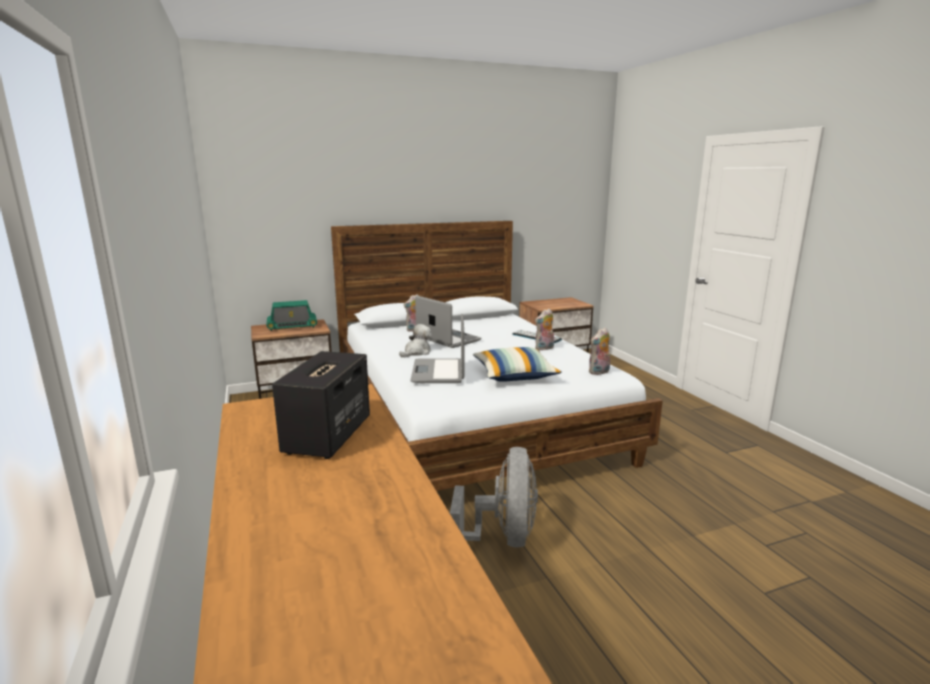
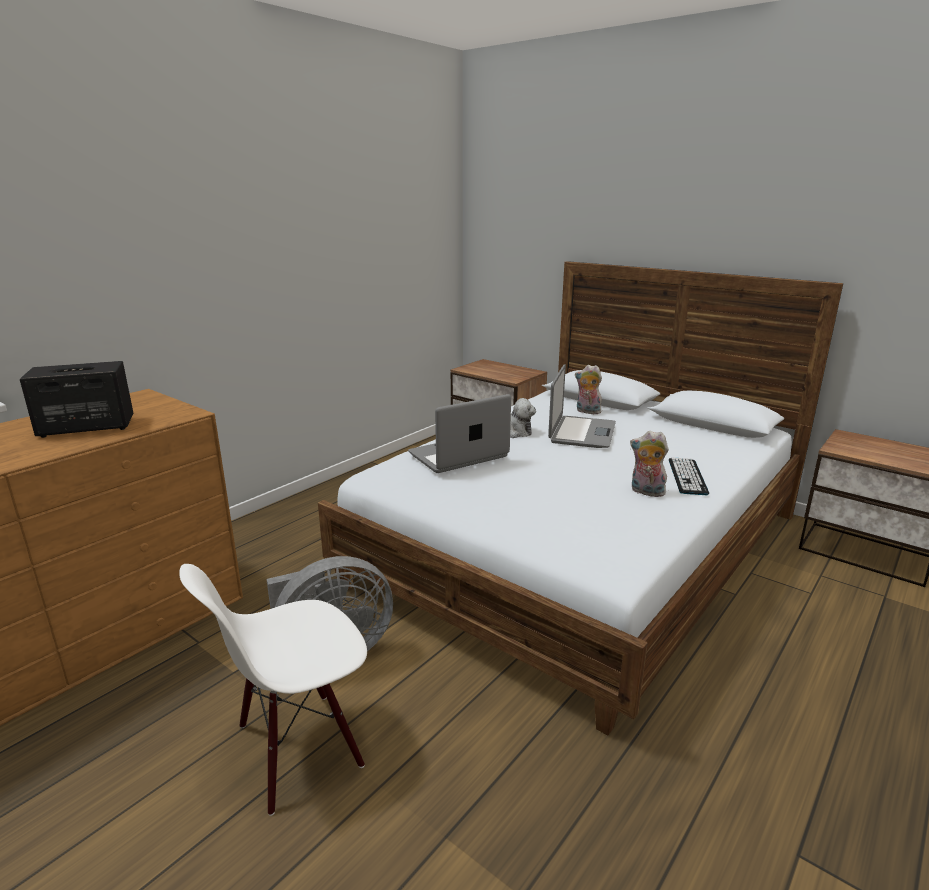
camera: 60 degrees right, 5 degrees up
(292, 326) = (503, 369): radio -> none
(515, 375) = (509, 497): pillow -> none
(599, 372) = (602, 550): plush toy -> none
(599, 575) = (298, 748): none -> white chair

